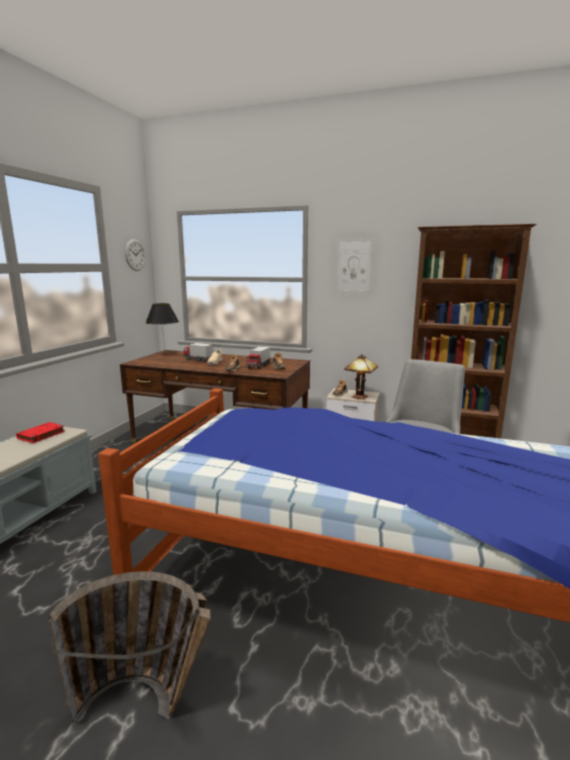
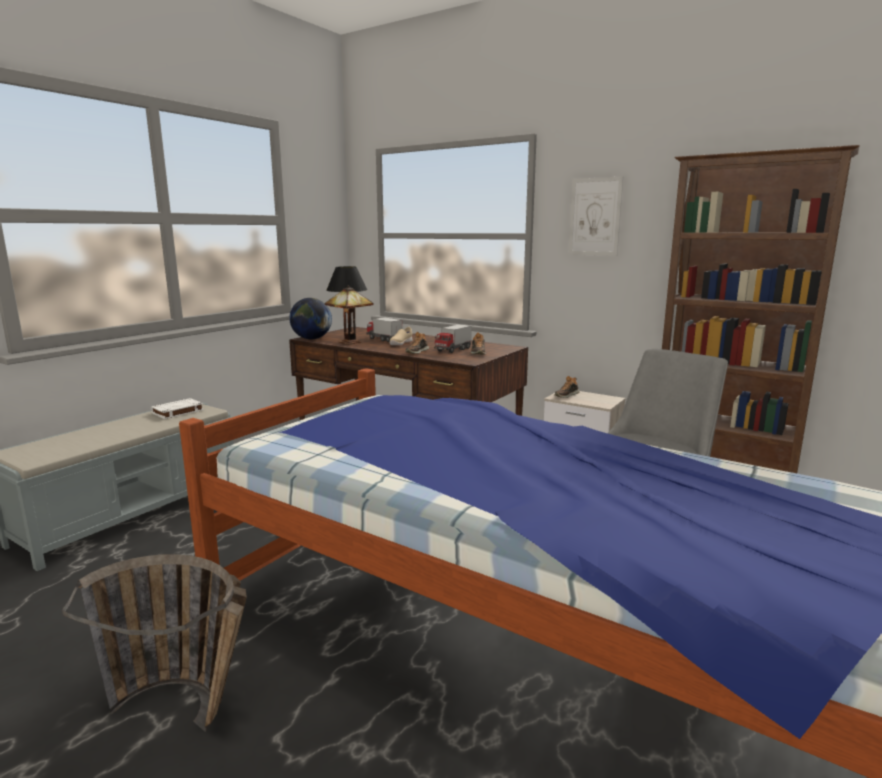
camera: 15 degrees right, 0 degrees up
(41, 435) = (177, 412): red book -> white book
(135, 255) = (322, 205): wall clock -> none
(138, 363) = (311, 339): none -> globe
(359, 396) = (591, 400): table lamp -> table lamp (350, 342)

